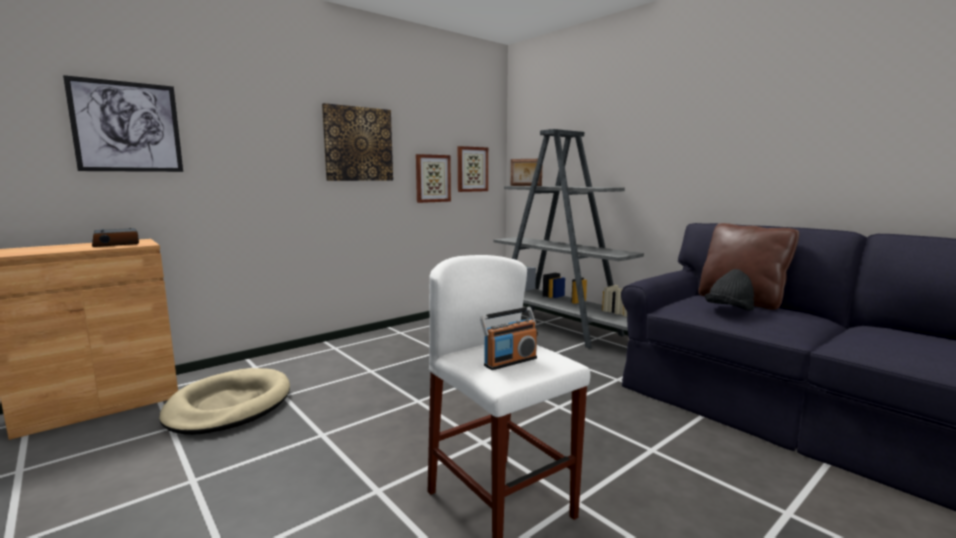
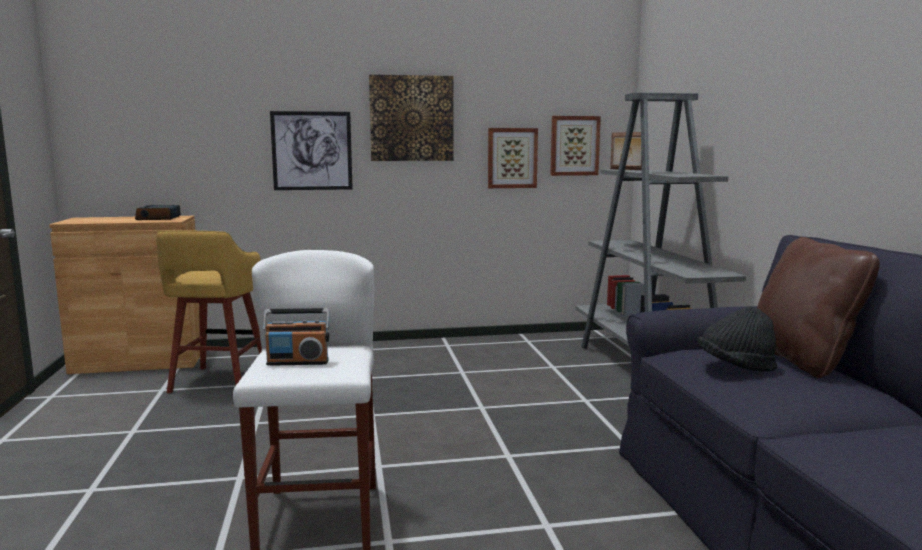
camera: 30 degrees right, 0 degrees up
(127, 127) = (180, 111): picture -> picture (312, 151)
(229, 405) = (218, 382): beige dog bed -> yellow stool

